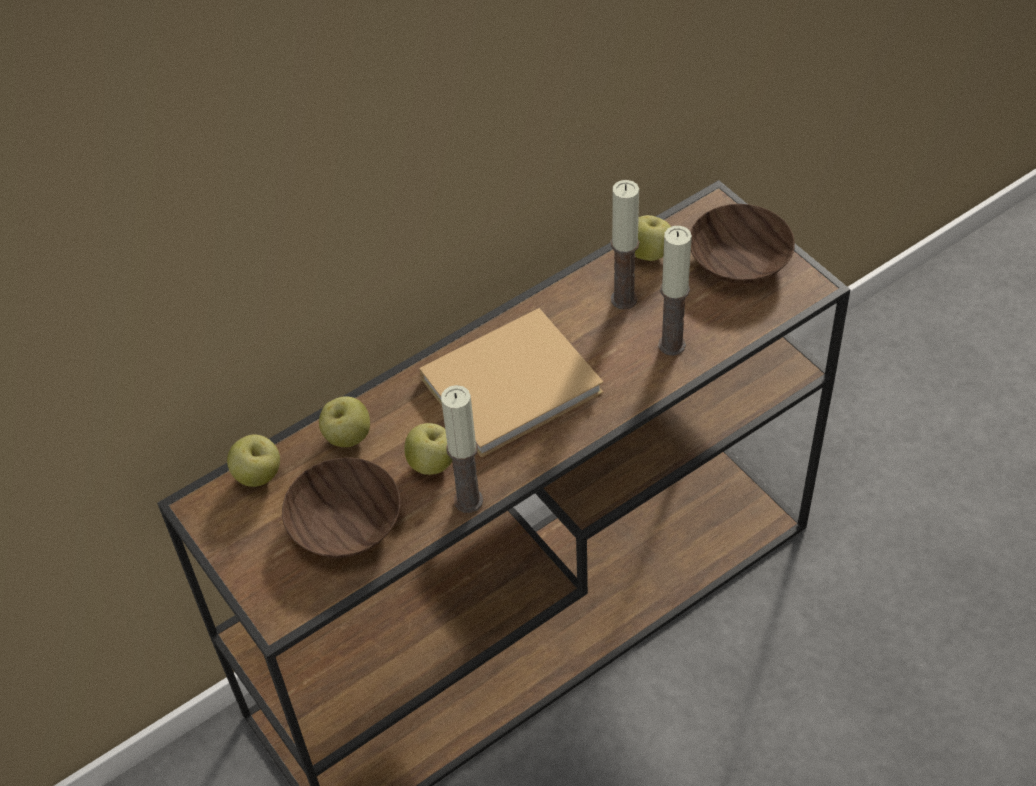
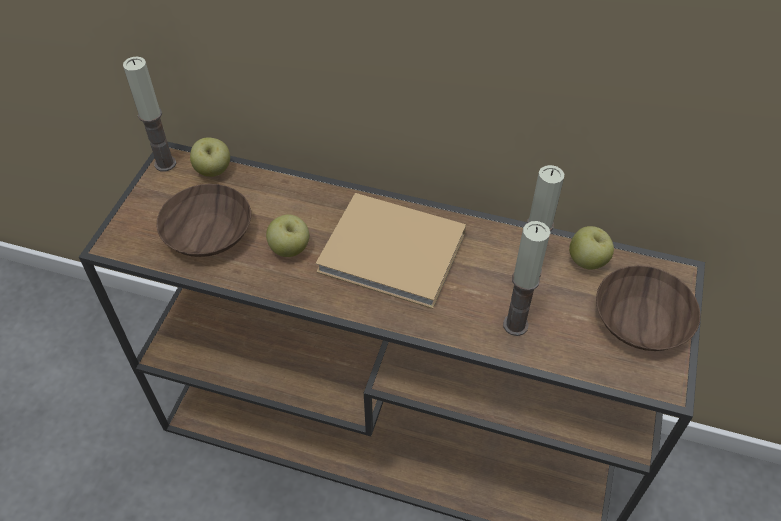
camera: 50 degrees right, 0 degrees up
(348, 437) = (277, 195): apple -> none
(468, 500) = (274, 287): candle -> candle (165, 164)

